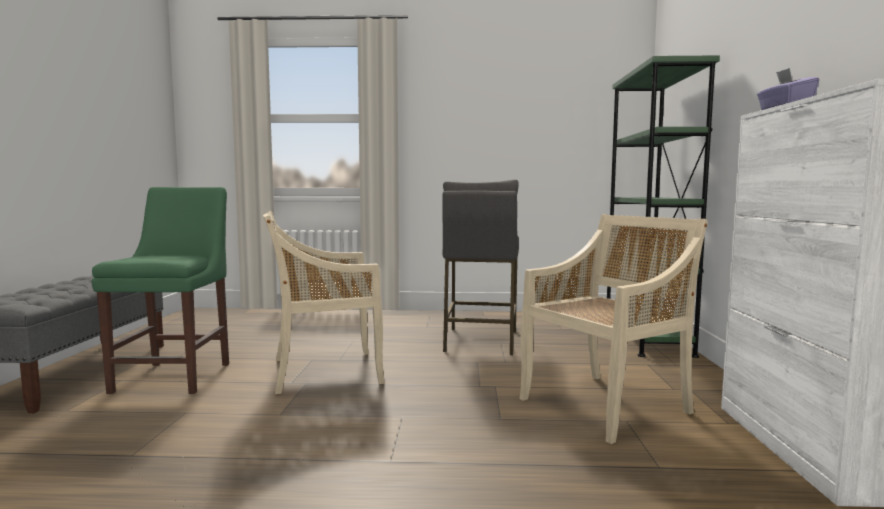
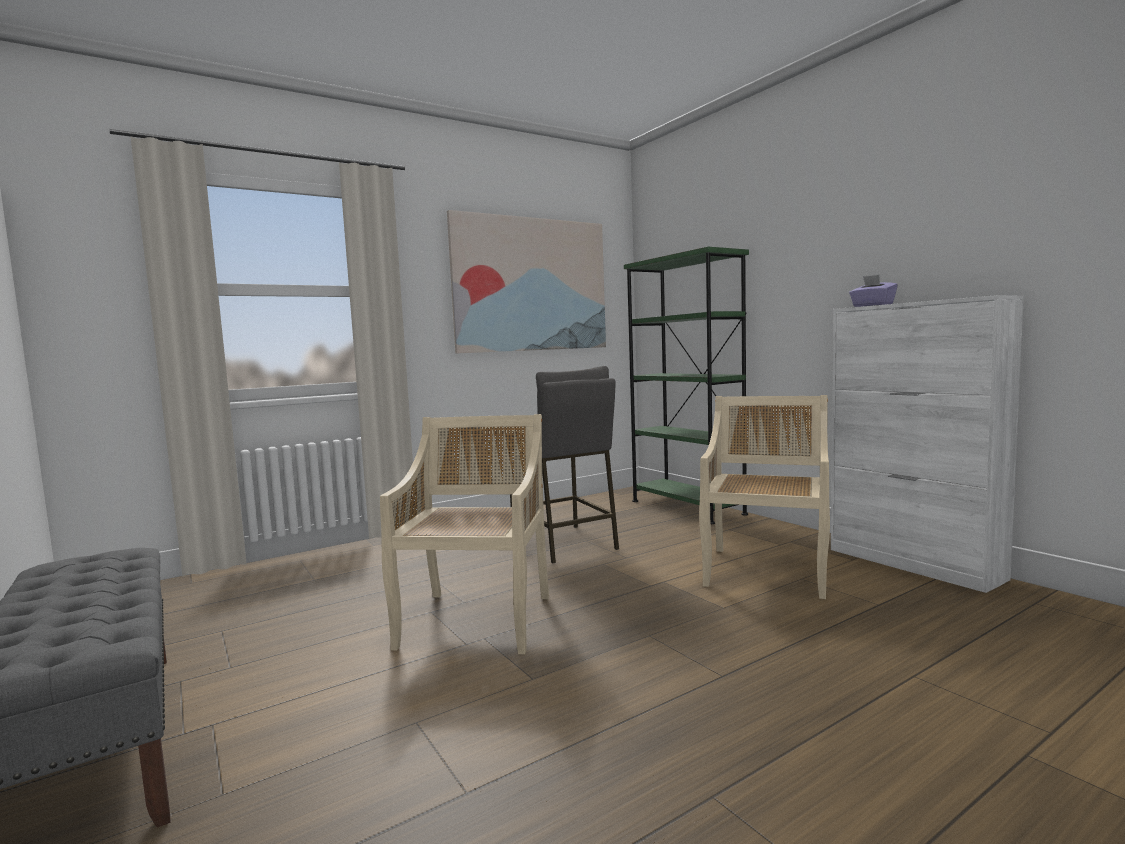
camera: 35 degrees left, 0 degrees up
(176, 375) = (292, 688): green chair -> none
(323, 371) = (477, 620): beige chair -> beige chair turned 150 degrees clockwise
(527, 109) = (531, 285): none -> picture

